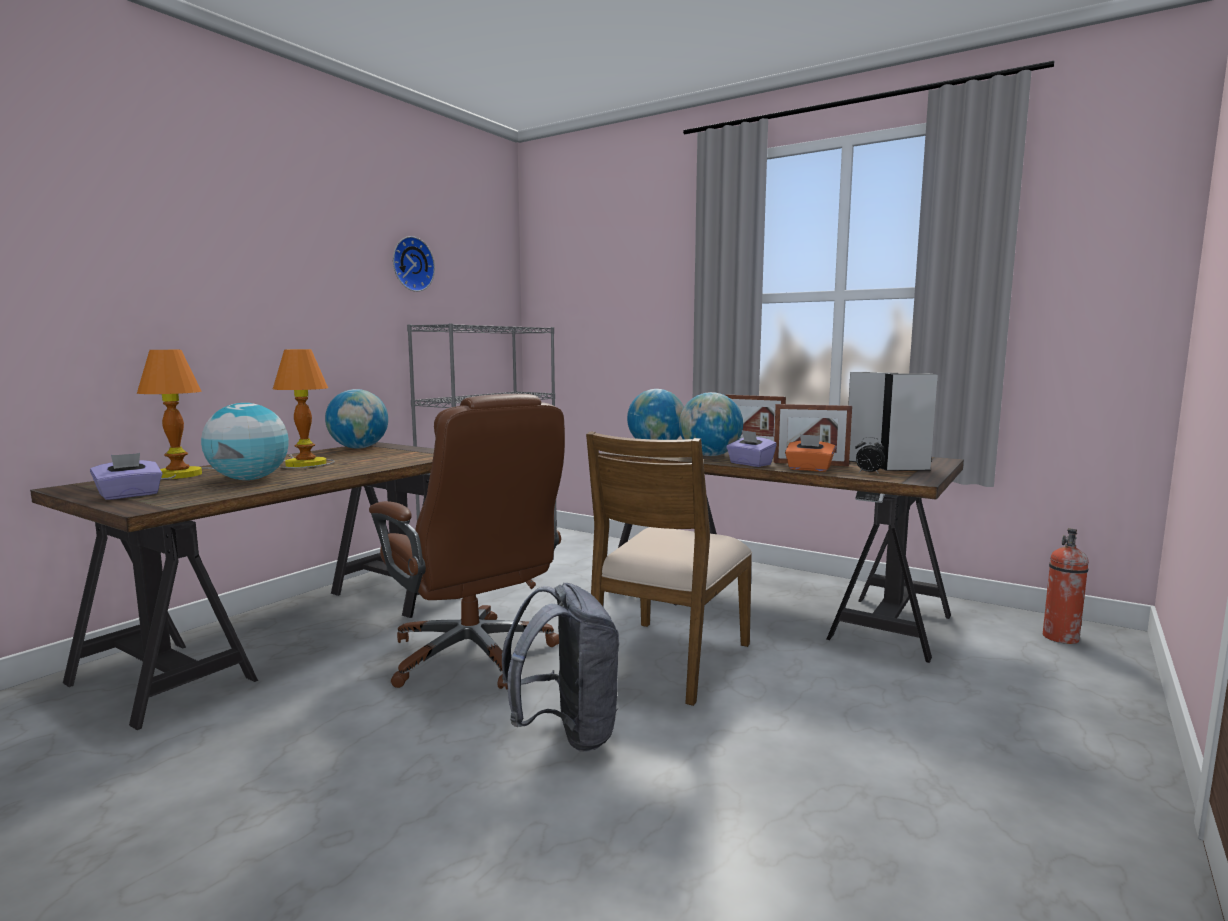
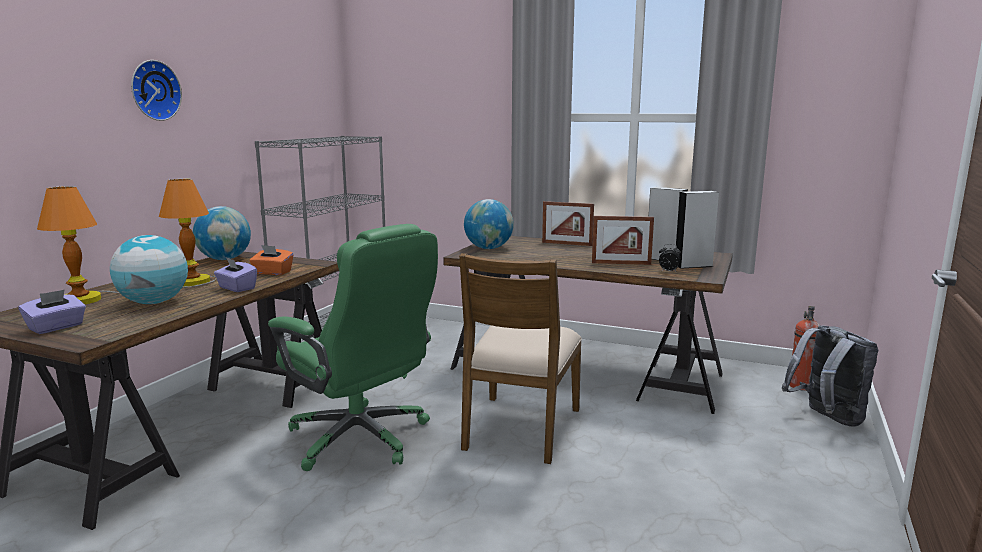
camera: 10 degrees left, 5 degrees up
(411, 264) = (255, 84): wall clock -> wall clock (153, 90)
(474, 656) = (361, 438): brown office chair -> green office chair
(566, 733) = (460, 495): grey backpack -> grey backpack (826, 418)
(710, 455) = (538, 257): globe -> none
(750, 464) = (574, 265): purple tissue box -> purple tissue box (236, 288)
(809, 469) = (622, 269): orange tissue box -> orange tissue box (272, 272)

